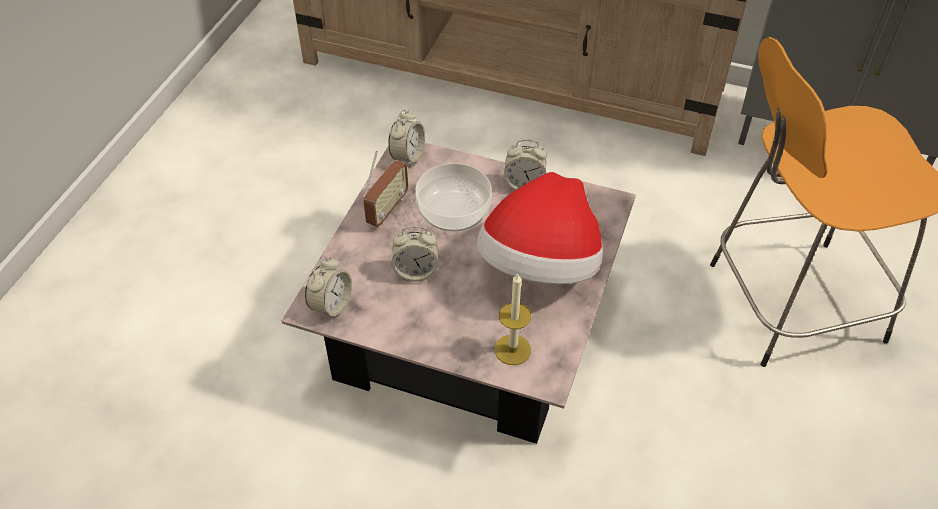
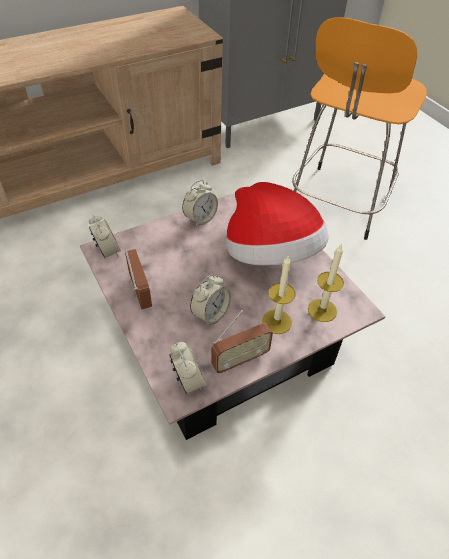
camera: 50 degrees left, 0 degrees up
(388, 325) = (240, 360): none -> radio
(454, 212) = (183, 262): bowl -> none
(459, 324) = (277, 321): none -> candle

